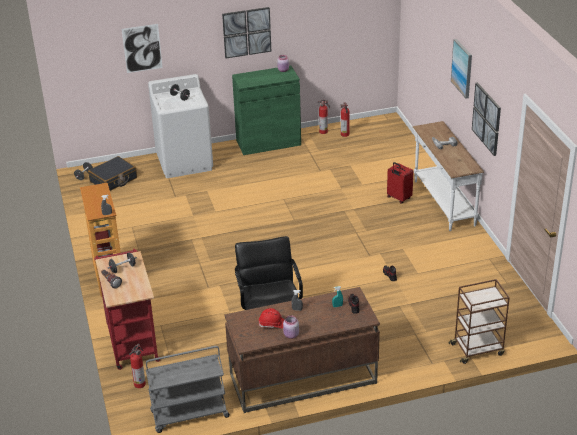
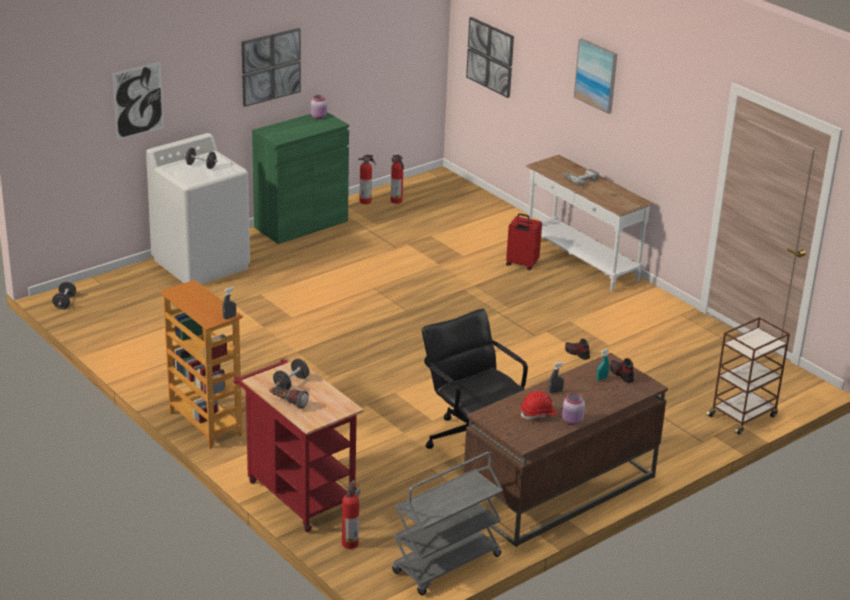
camera: 25 degrees left, 5 degrees down
(113, 180) = (113, 301): black suitcase -> none
(486, 118) = (652, 132): picture -> picture (490, 56)

